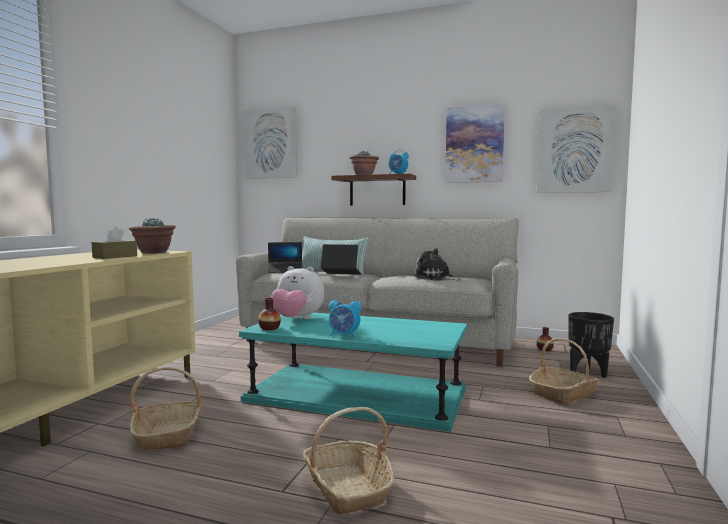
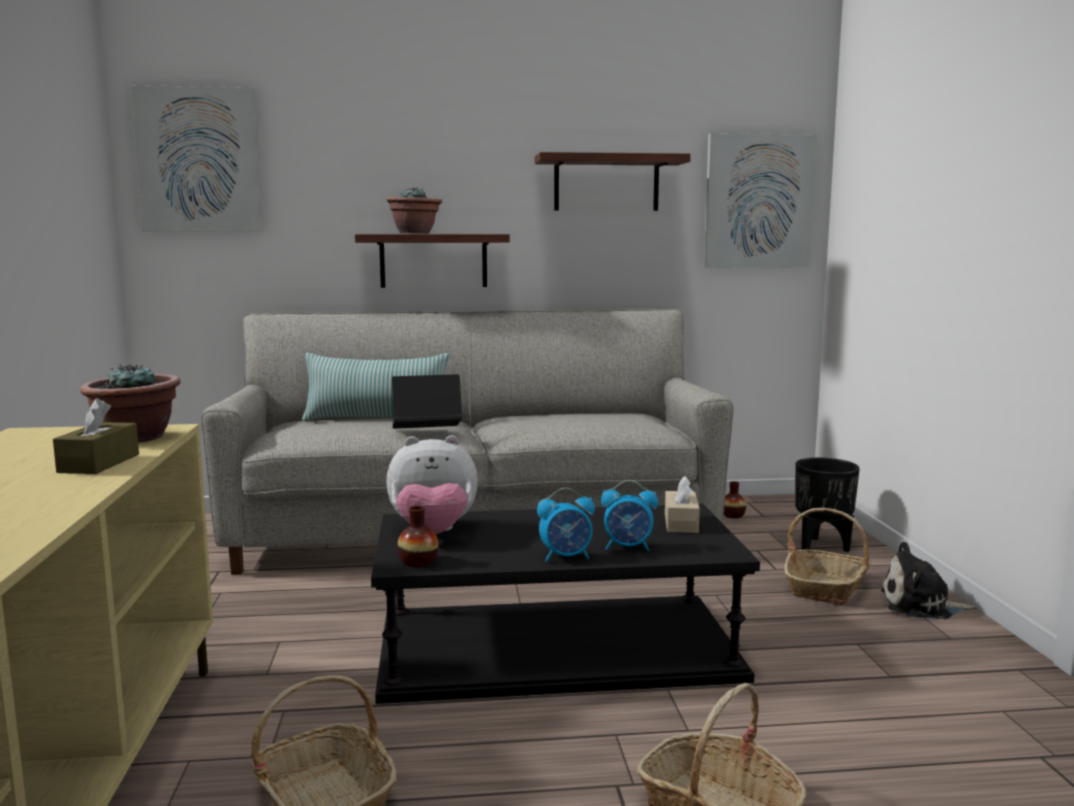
camera: 25 degrees left, 5 degrees up
(285, 271) = (300, 429): laptop -> none
(358, 395) = (558, 648): turquoise coffee table -> black coffee table
(398, 174) = (480, 233): alarm clock -> alarm clock (628, 547)
(435, 278) = (592, 424): plush toy -> plush toy (920, 606)
(436, 329) = (681, 523): none -> beige tissue box
(474, 144) = (606, 183): picture -> shelf

